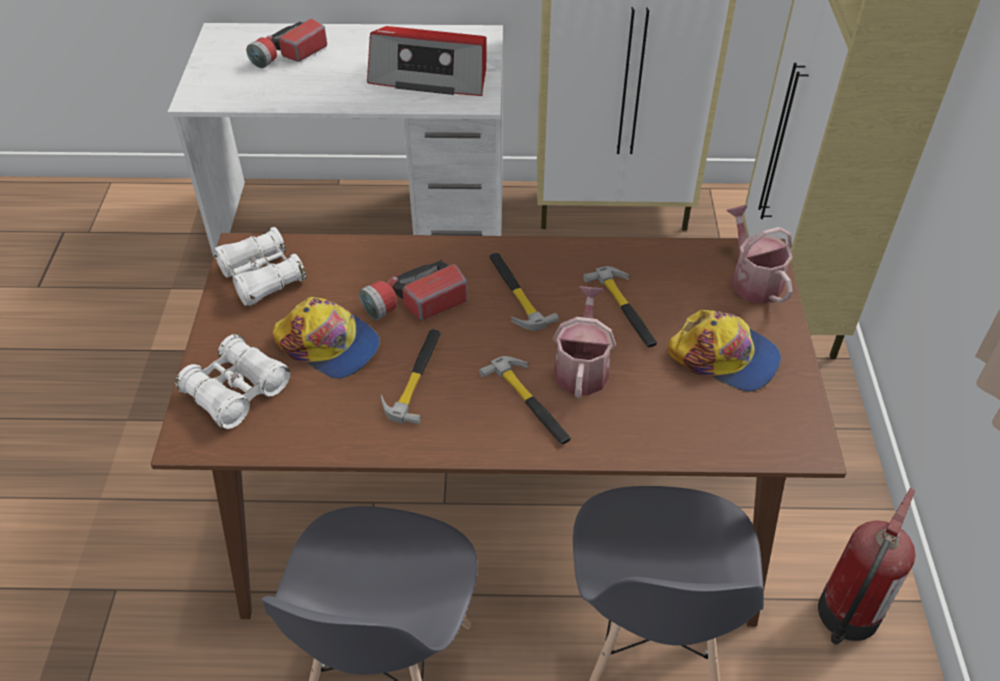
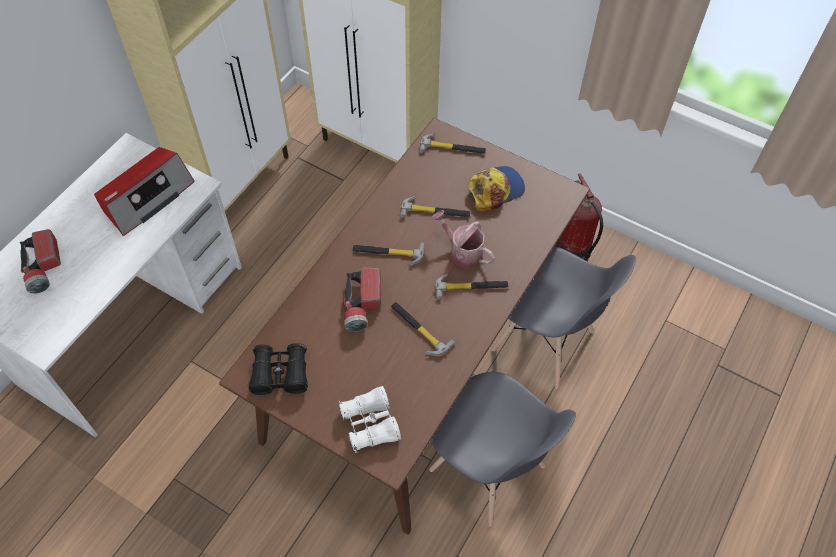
camera: 60 degrees left, 10 degrees up
(262, 277) = (280, 374): white binoculars -> black binoculars
(329, 344) = (364, 361): cap -> none
(752, 280) = (453, 148): watering can -> hammer

